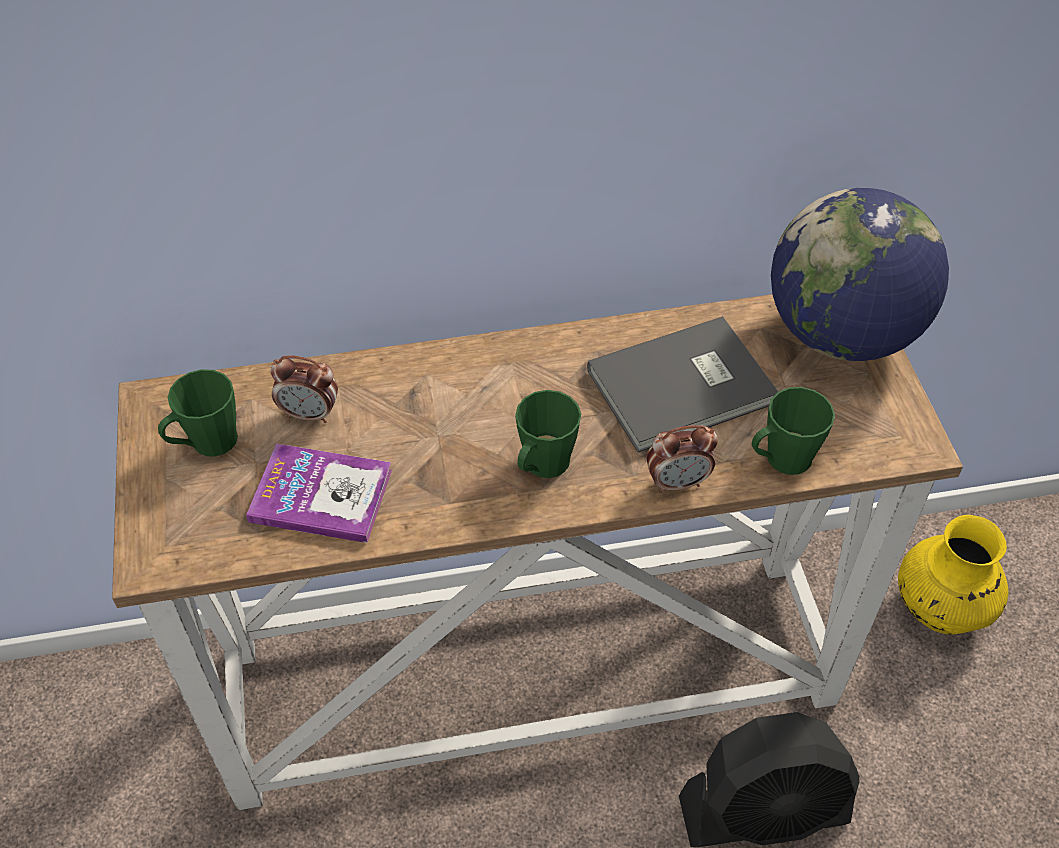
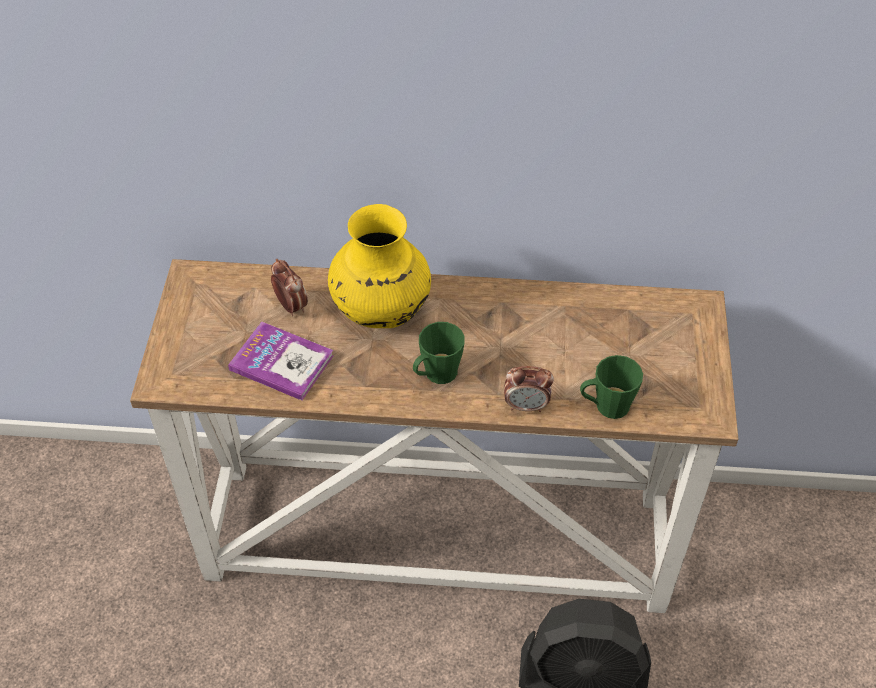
camera: 15 degrees right, 0 degrees up
(206, 444) = (217, 312): green mug -> none
(310, 414) = (291, 306): alarm clock -> alarm clock turned 150 degrees counterclockwise
(685, 389) = (556, 342): grey book -> none
(841, 334) = (686, 326): globe -> none
(939, 609) = (773, 561): yellow vase -> yellow vase (380, 310)

